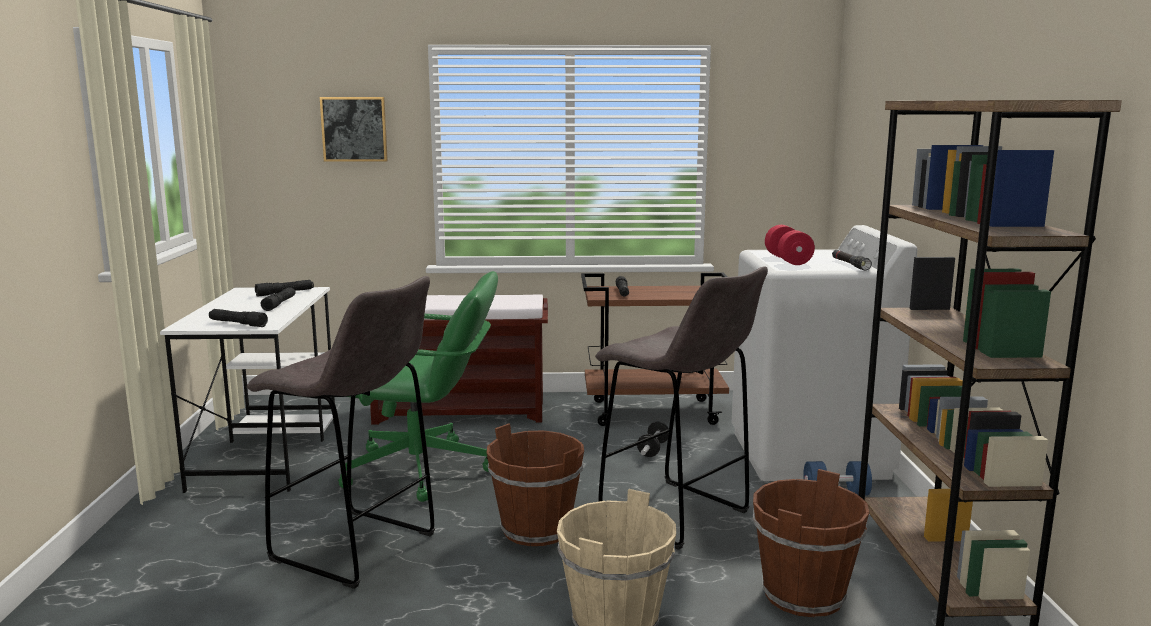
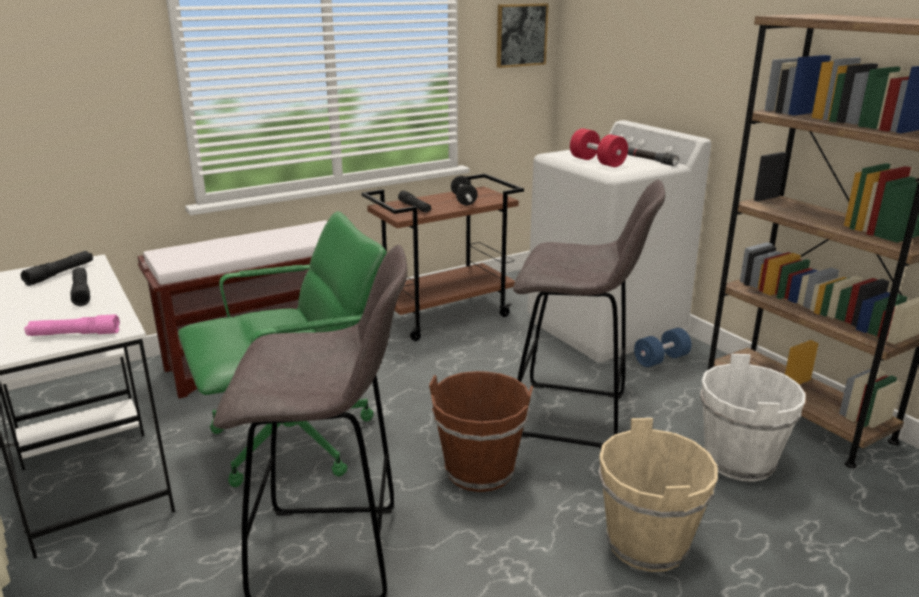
camera: 30 degrees left, 10 degrees up
(238, 324) = (74, 334): black flashlight -> pink flashlight
(354, 129) = (73, 49): picture -> picture (521, 35)
(653, 449) = (485, 355): dumbbell -> dumbbell (463, 200)
(804, 595) = (739, 461): brown bucket -> white bucket

